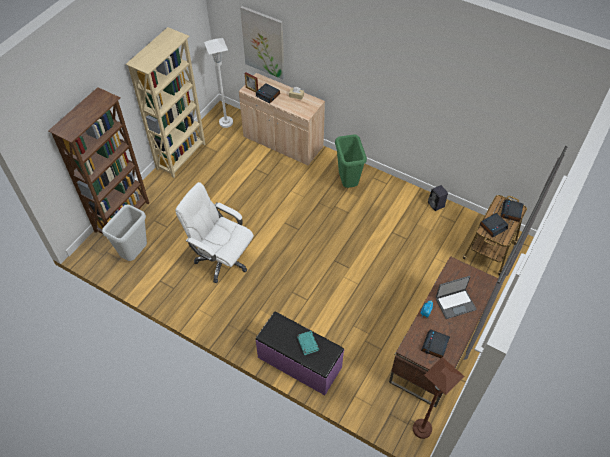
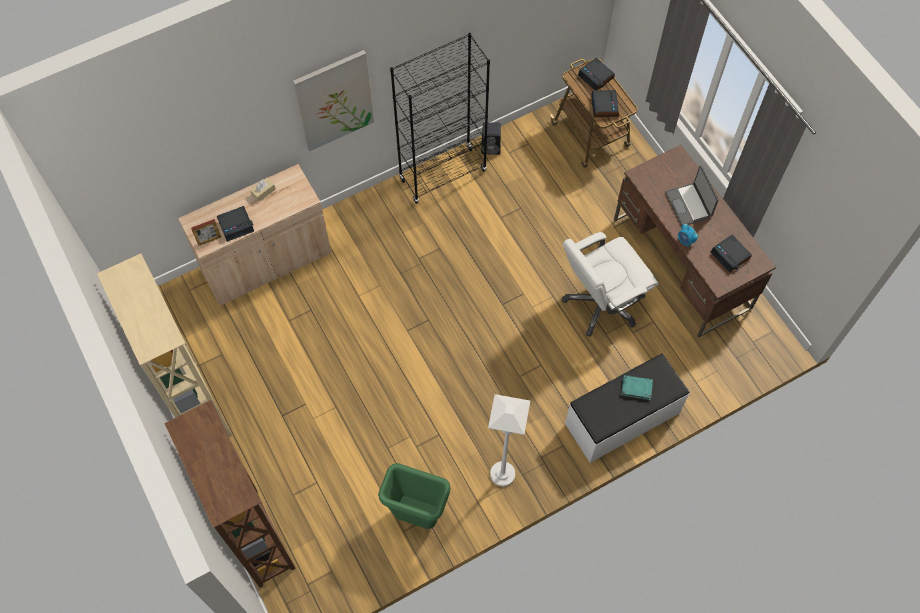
camera: 60 degrees left, 10 degrees up
(135, 253) = (336, 545): grey trash can -> none
(221, 259) = (418, 436): white office chair -> white office chair (601, 303)
(226, 122) = (173, 315): white floor lamp -> white floor lamp (502, 474)
(263, 42) = (177, 172): picture -> picture (334, 100)
(299, 363) = (622, 419): purple bench -> white bench
(347, 182) = (391, 223): green trash can -> green trash can (416, 516)
(398, 191) = (443, 175): none -> black bookcase
(422, 429) = (769, 336): brown floor lamp -> none
(455, 303) = (689, 204): laptop -> laptop turned 150 degrees clockwise

